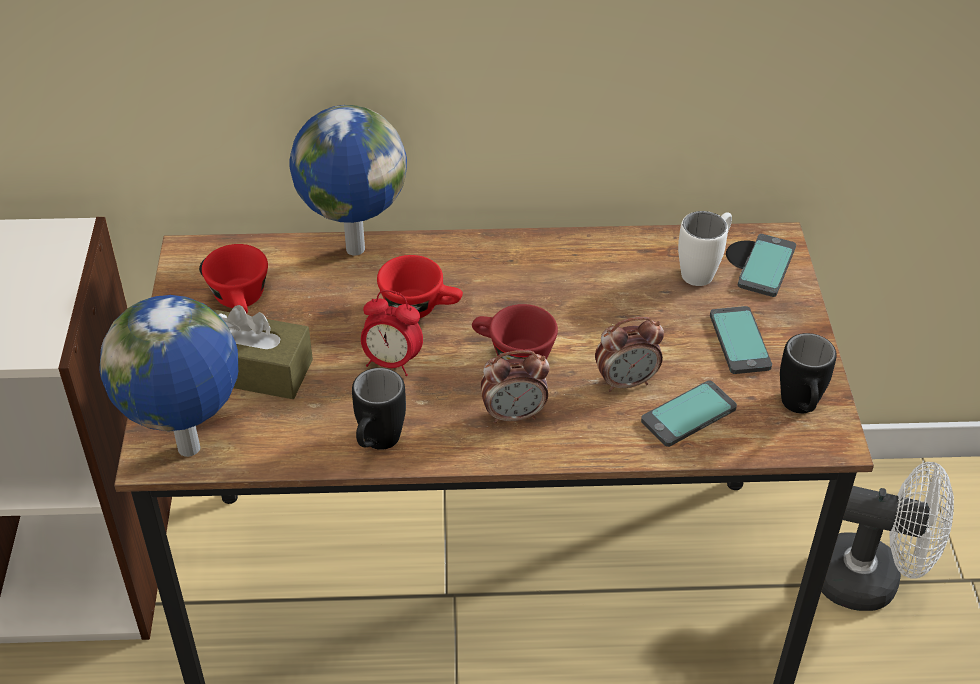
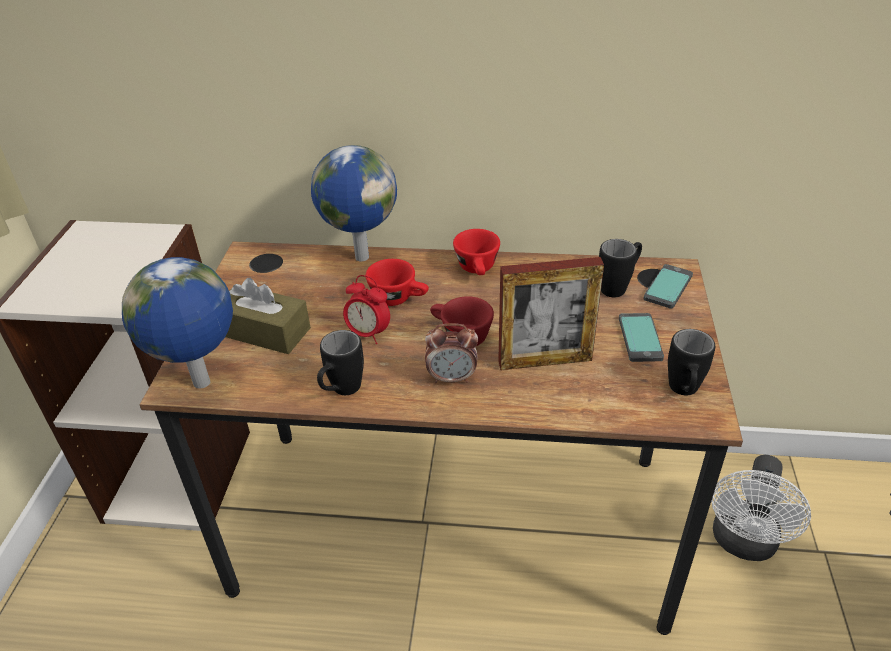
camera: 10 degrees right, 5 degrees down
(241, 302) = (271, 286): red cup -> red cup (478, 270)
(626, 382) = (545, 361): alarm clock -> picture frame
(689, 415) = (591, 389): phone -> none
(704, 270) = (618, 286): white mug -> black mug
(871, 580) = (743, 544): white fan -> white fan turned 90 degrees clockwise

